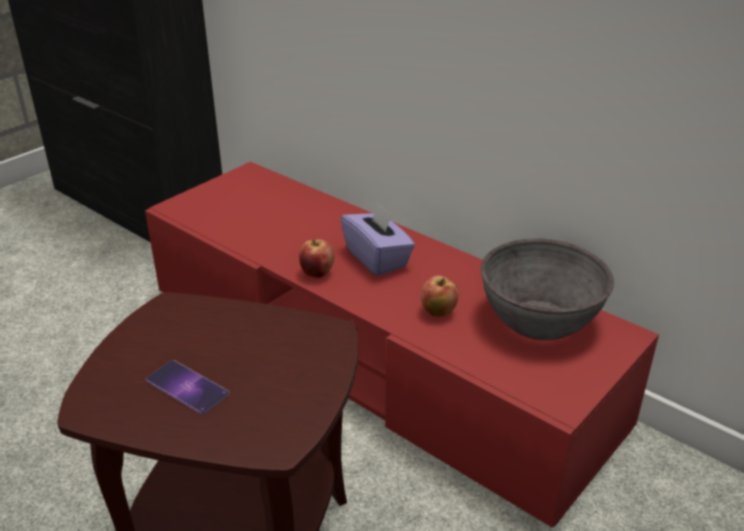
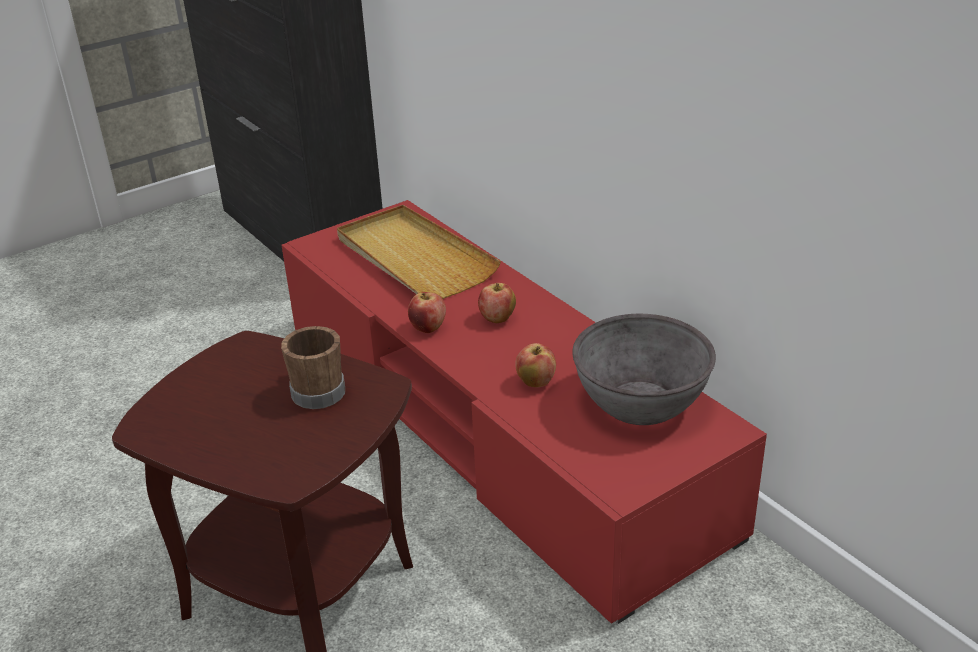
camera: 15 degrees right, 0 degrees up
(187, 387) = (231, 420): phone -> none
(265, 343) = (317, 389): none -> brown mug
(277, 211) = (414, 258): none -> beige tray
(377, 258) = (497, 319): purple tissue box -> apple

